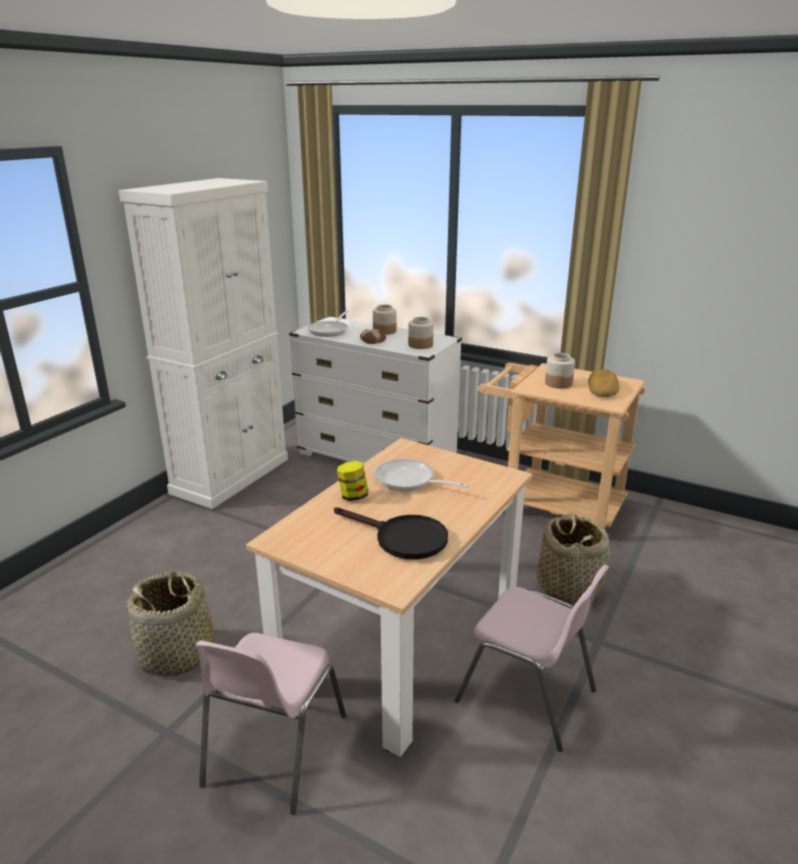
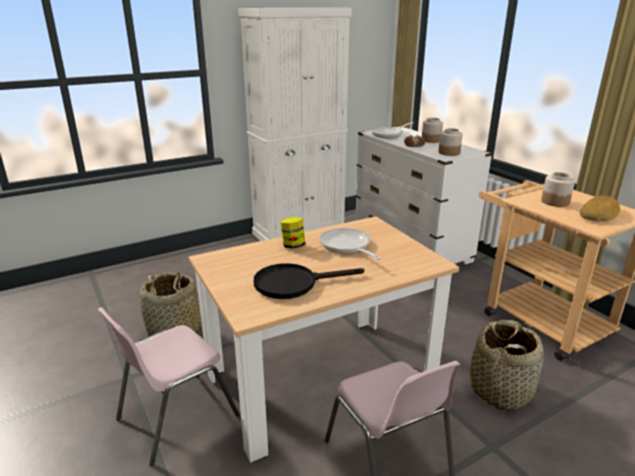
camera: 30 degrees right, 0 degrees up
(402, 538) = (294, 283): black frying pan -> black frying pan turned 105 degrees clockwise

